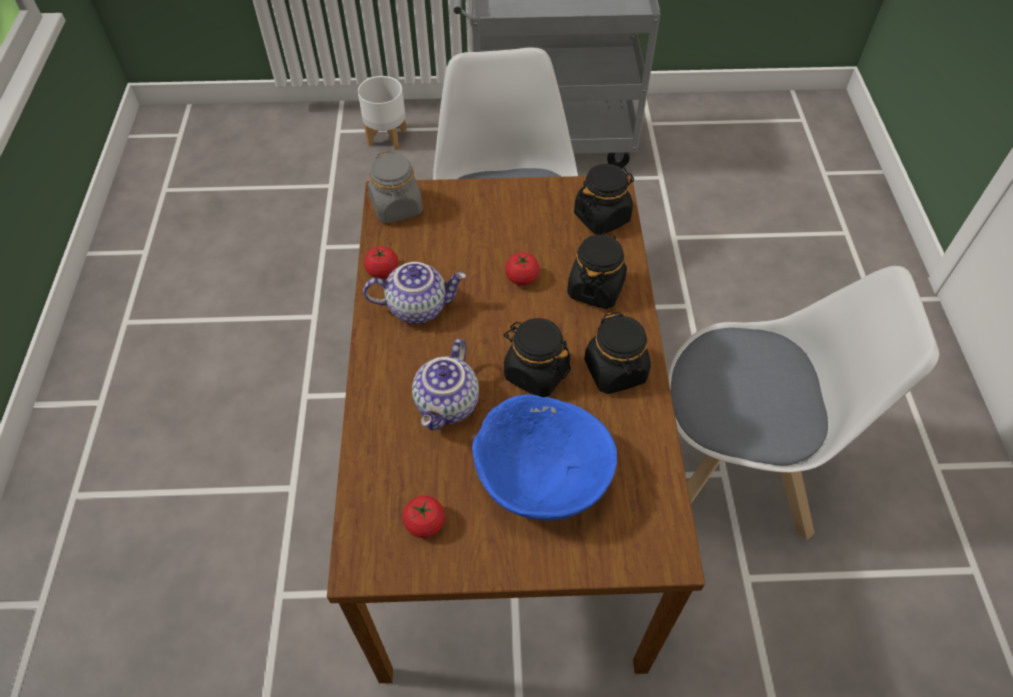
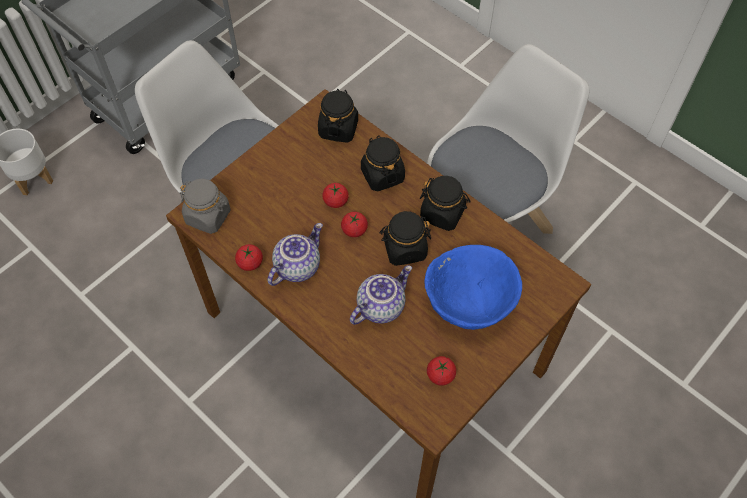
camera: 45 degrees left, 5 degrees up
(448, 405) = (380, 306): teapot -> teapot turned 105 degrees counterclockwise
(508, 317) = (354, 230): none -> tomato

